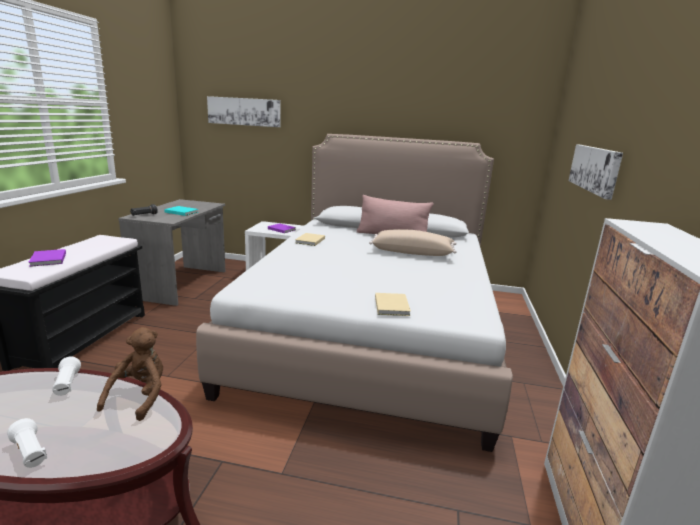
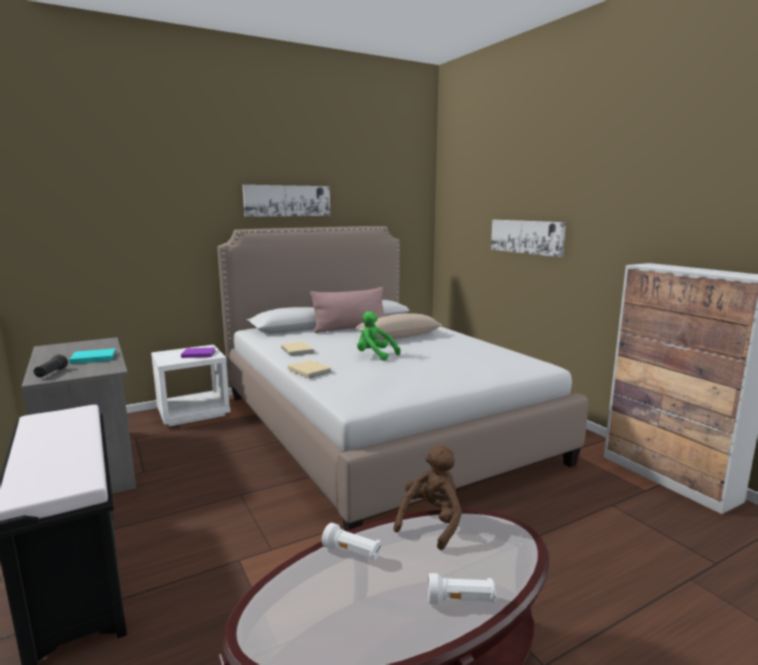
camera: 40 degrees left, 5 degrees down
(47, 260) = (47, 462): purple book -> none
(140, 397) = (432, 523): brown plush toy -> brown plush toy turned 60 degrees clockwise
(244, 111) = (107, 210): picture -> picture (287, 201)
(349, 261) = (375, 355): none -> green plush toy
(392, 305) = (483, 374): beige book -> beige book (309, 370)

